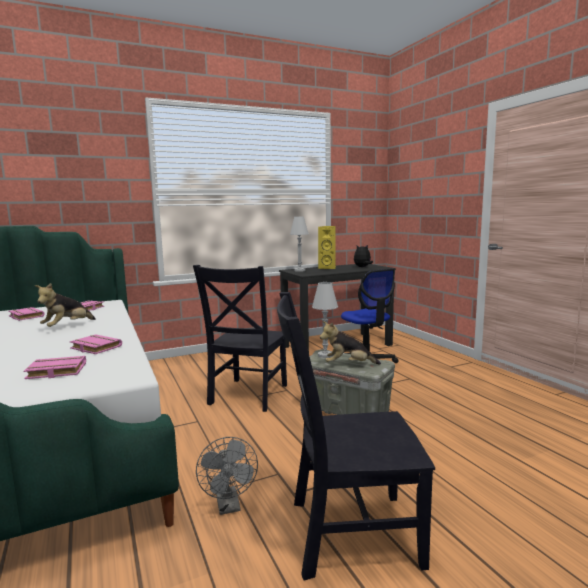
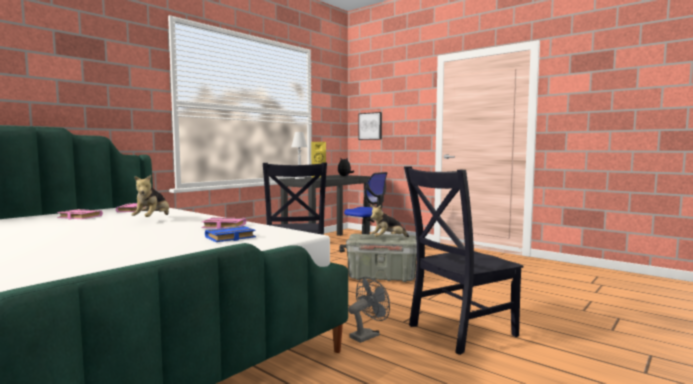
camera: 25 degrees left, 5 degrees down
(55, 372) = (230, 238): pink book -> blue book
(229, 506) = (367, 335): grey fan -> grey fan turned 90 degrees counterclockwise
(325, 355) = (363, 236): white table lamp -> none
(409, 202) = (370, 126): none -> picture

